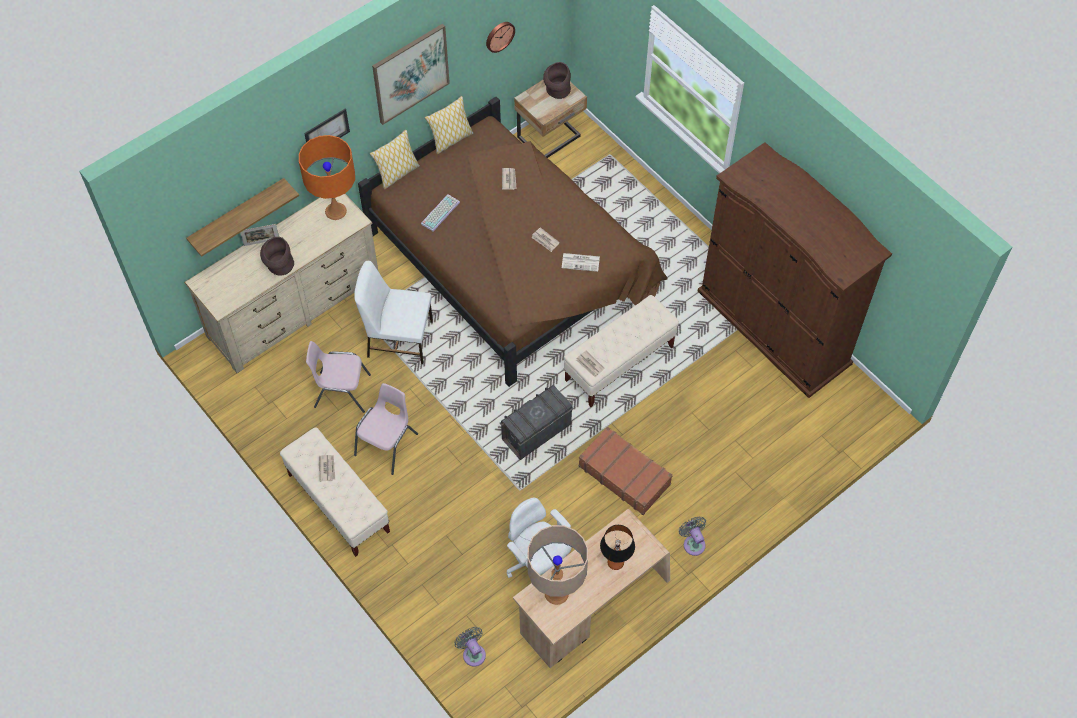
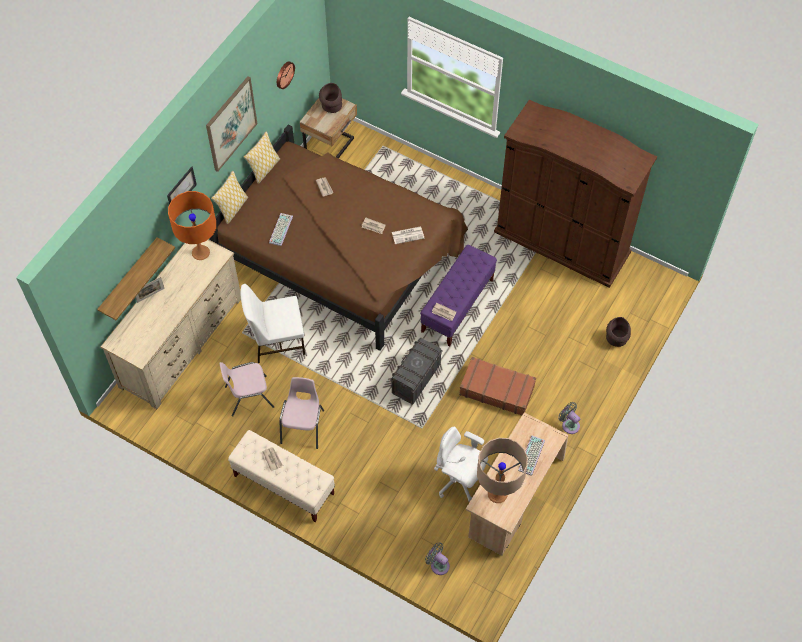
camera: 20 degrees left, 0 degrees up
(279, 267) = (174, 310): brown vase -> brown vase (616, 340)
(615, 563) = (532, 456): table lamp -> keyboard
(619, 363) = (457, 306): beige bench -> purple bench

